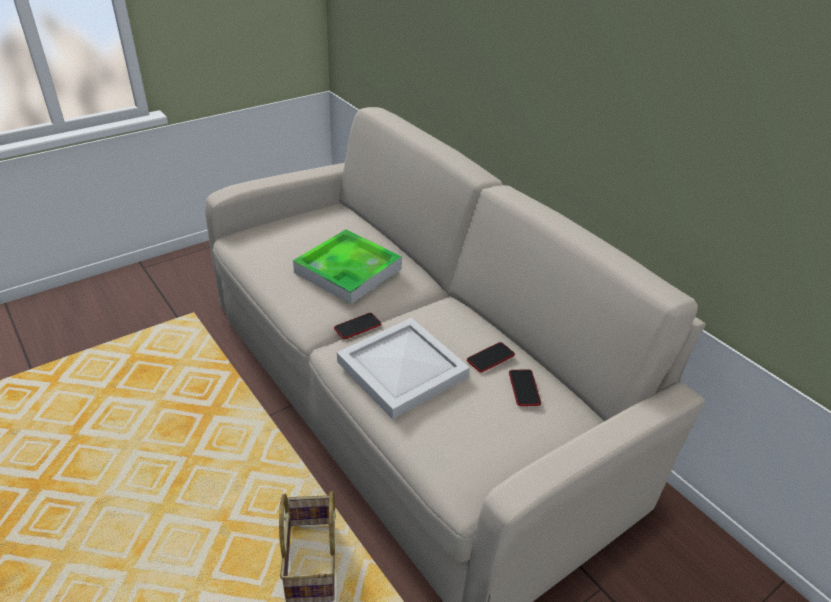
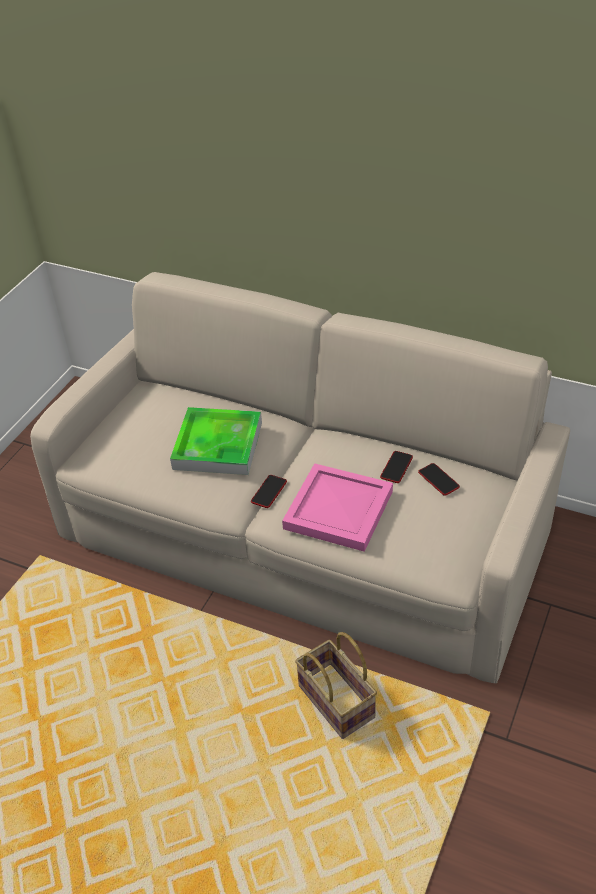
camera: 25 degrees left, 5 degrees up
(402, 371) = (339, 511): white tray -> pink tray

